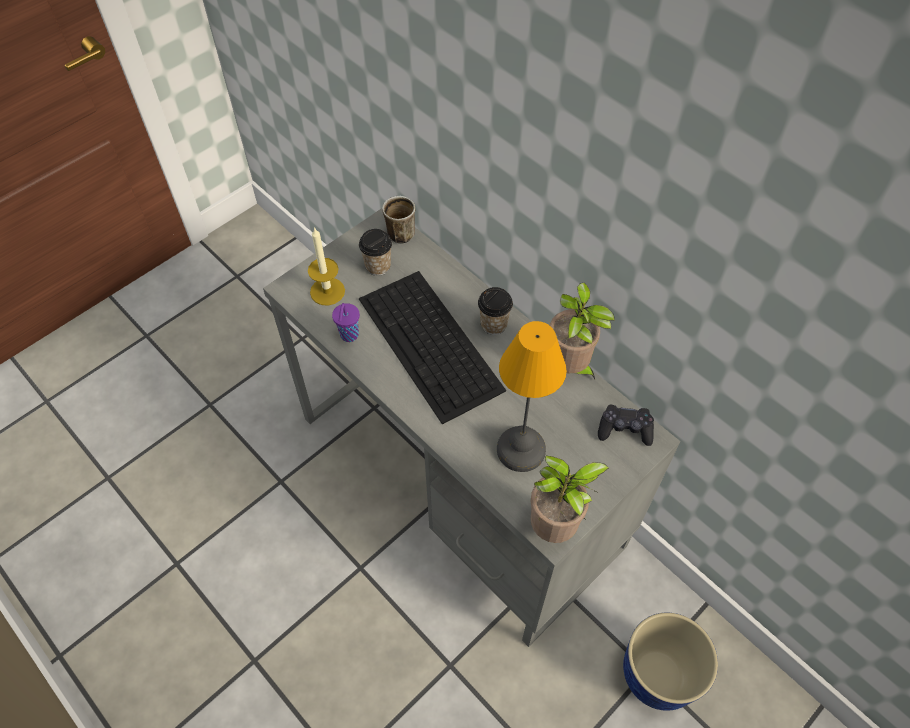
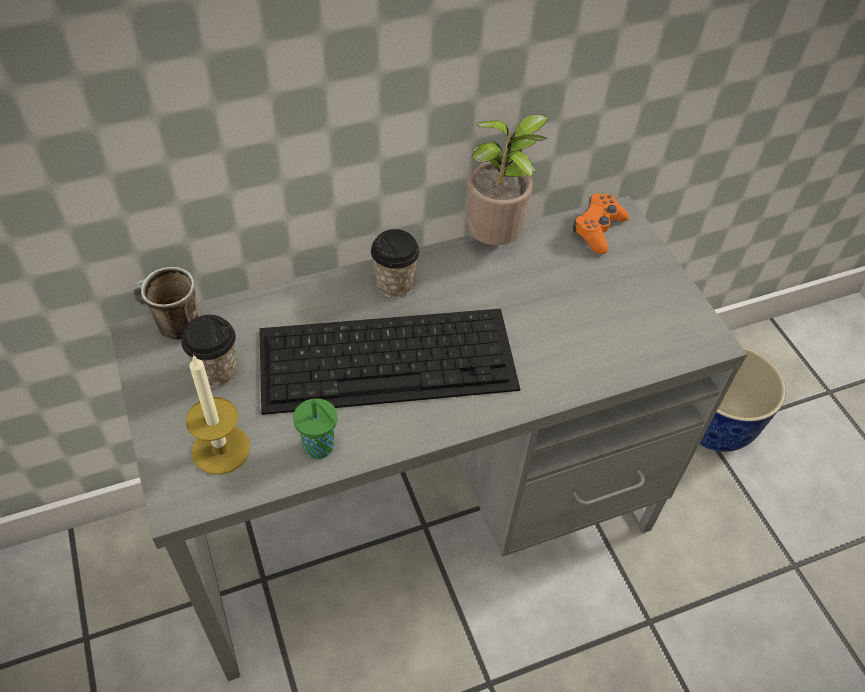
camera: 70 degrees left, 5 degrees down
(349, 336) = (320, 448): purple cup -> green cup
(521, 448) = (586, 325): table lamp -> none
(556, 528) = (702, 334): potted plant -> none
(624, 429) = (598, 230): black game controller -> orange game controller

